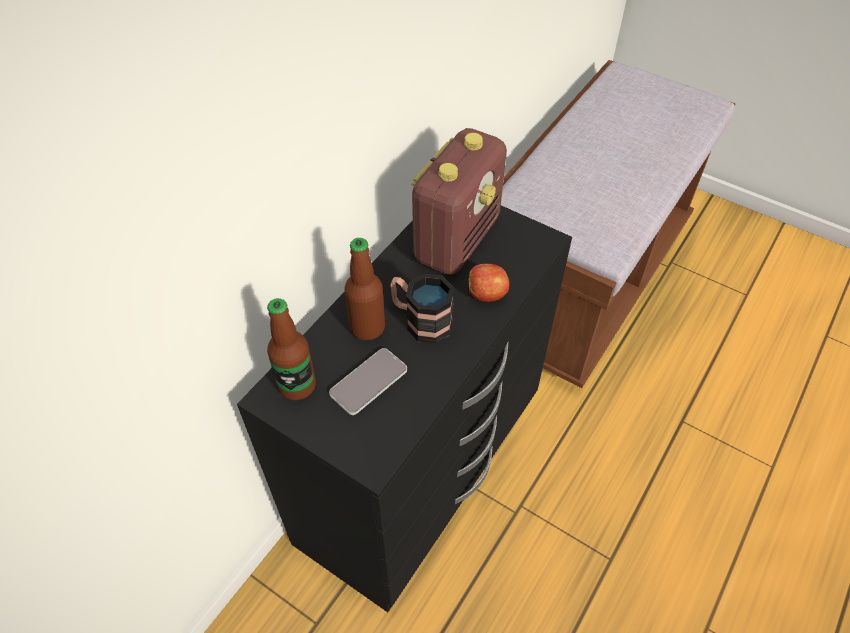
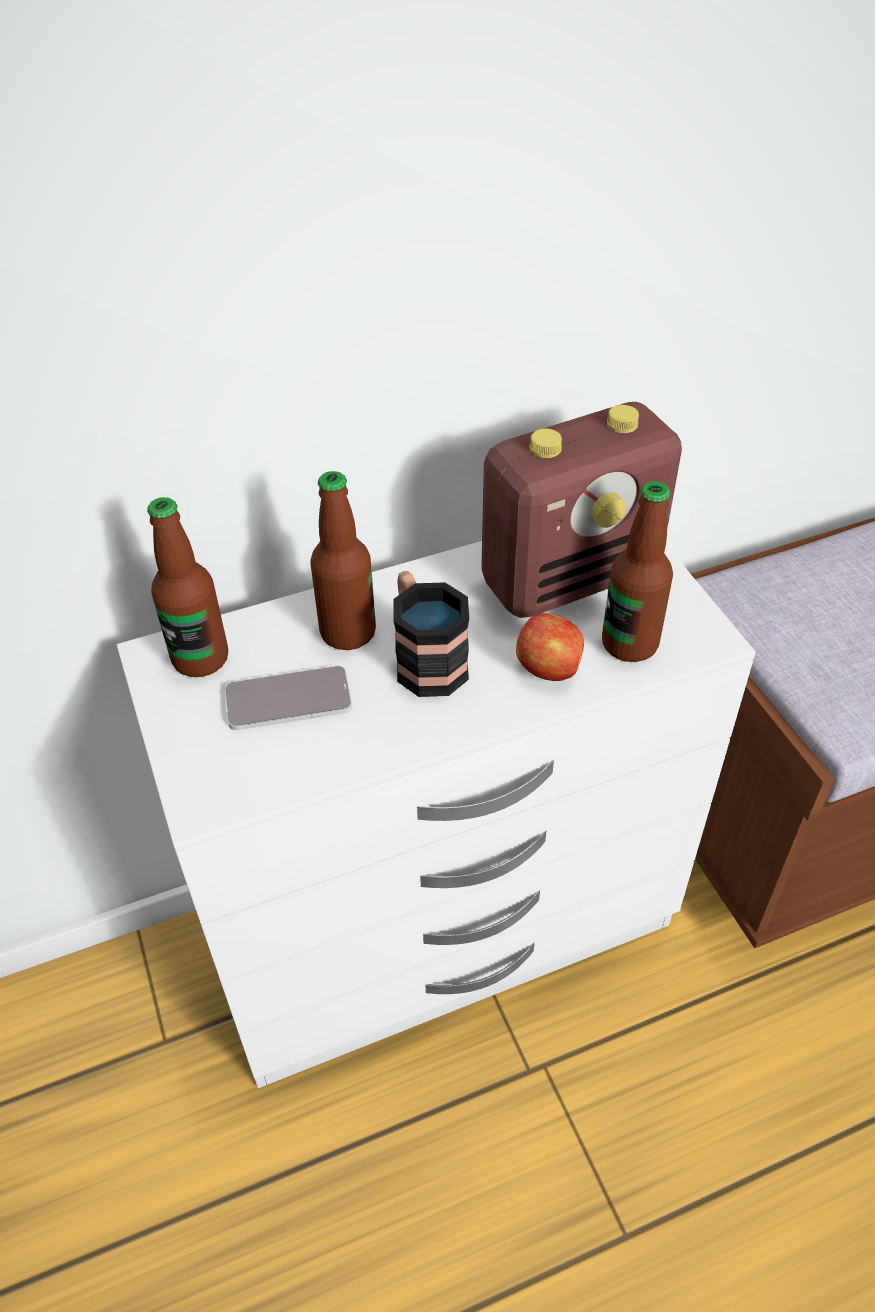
camera: 35 degrees right, 5 degrees down
(423, 468) = (443, 929): black dresser -> white dresser
(513, 261) = (629, 644): none -> bottle

